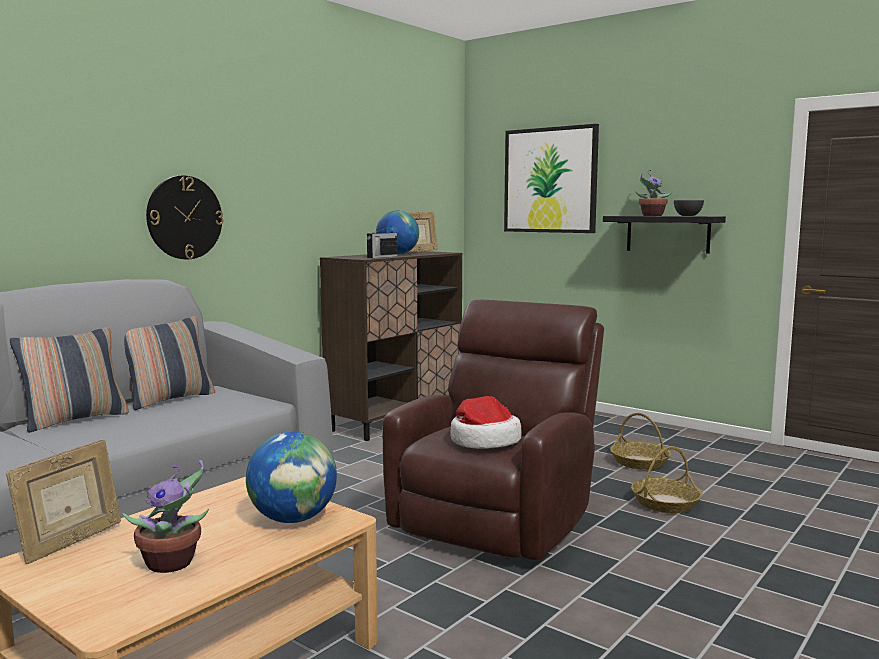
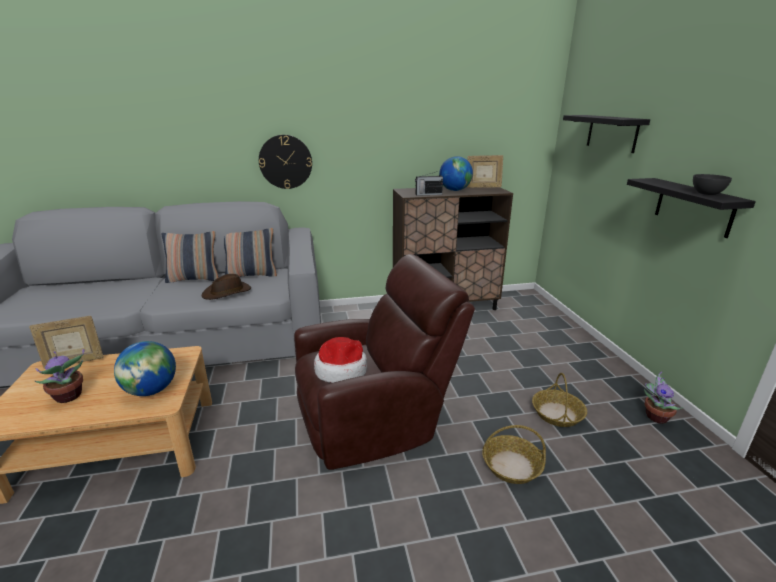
camera: 40 degrees right, 15 degrees up
(183, 417) = (227, 292): none -> brown hat
(550, 180) = (612, 133): picture -> black shelf
(651, 215) = (674, 186): potted plant -> potted plant (655, 416)

